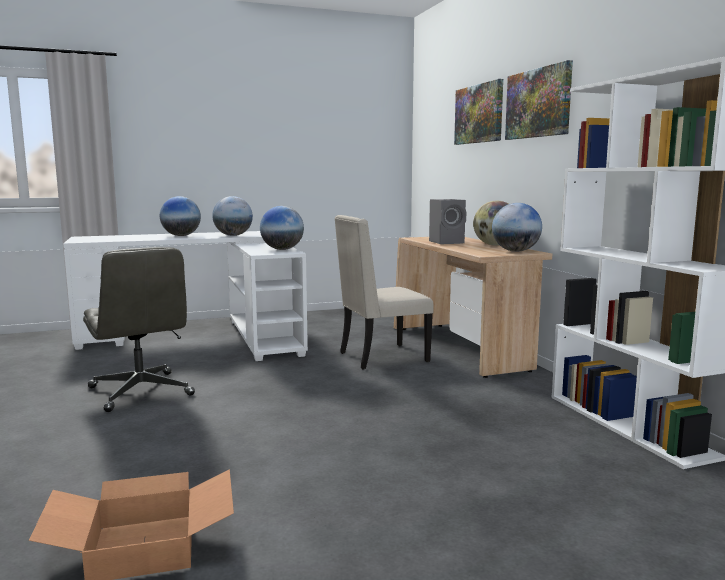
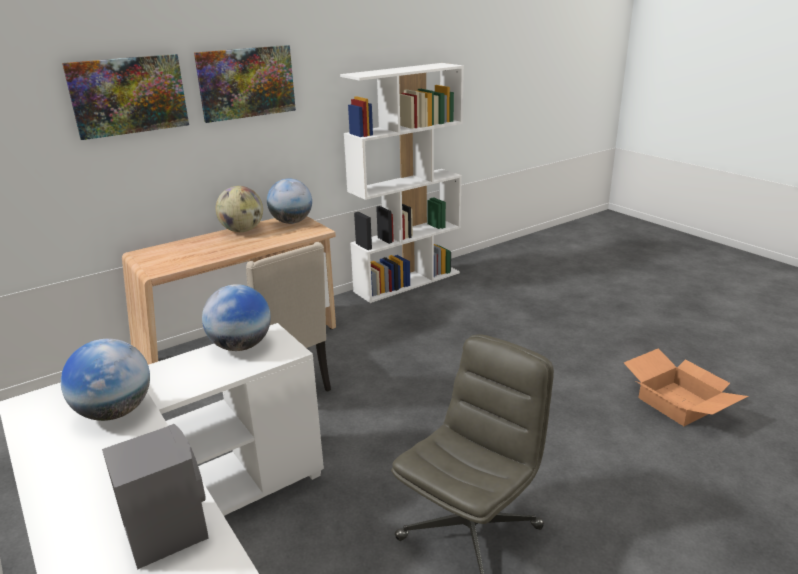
camera: 105 degrees left, 15 degrees up
(181, 236) = (107, 481): globe -> none
(447, 242) = (216, 250): grey speaker -> grey speaker (166, 531)

